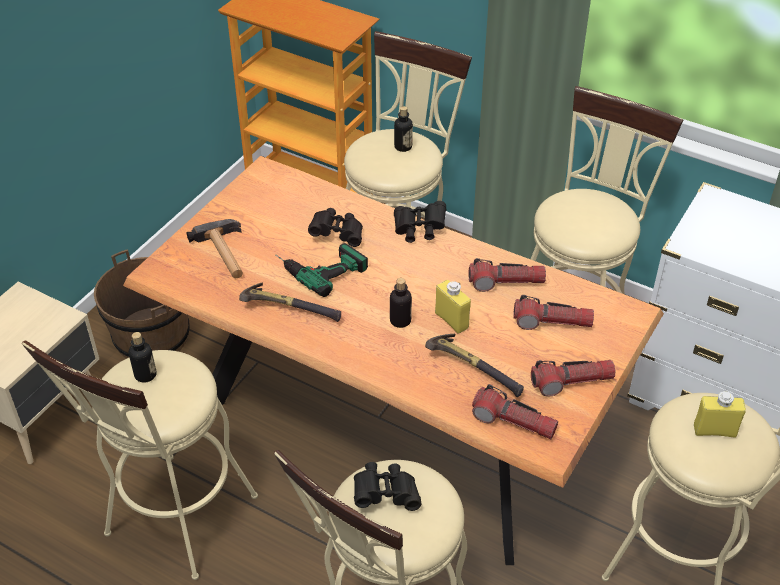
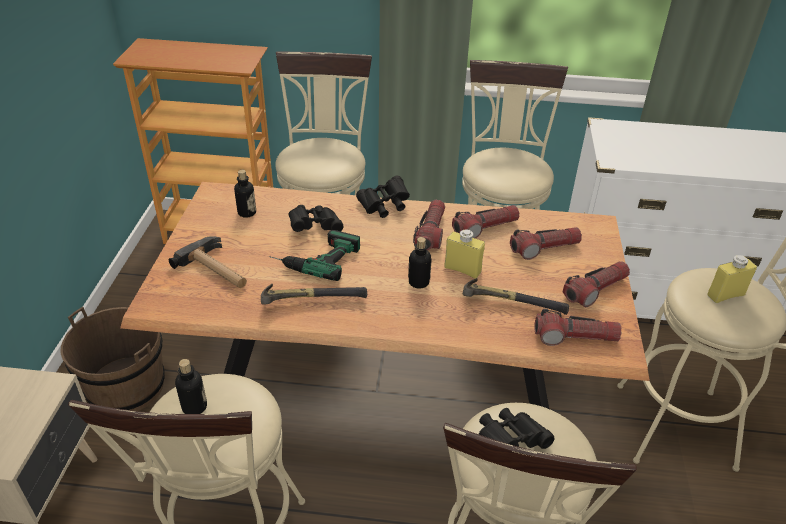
camera: 25 degrees left, 5 degrees down
(403, 147) = (326, 149): bottle -> bottle (247, 212)
(447, 272) = (431, 232): none -> flashlight

